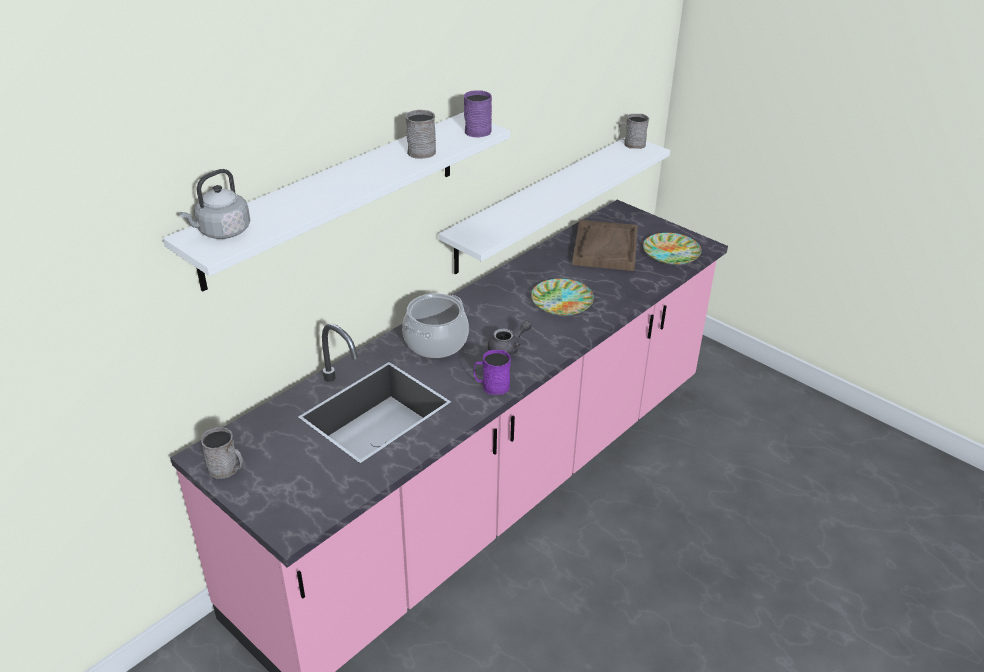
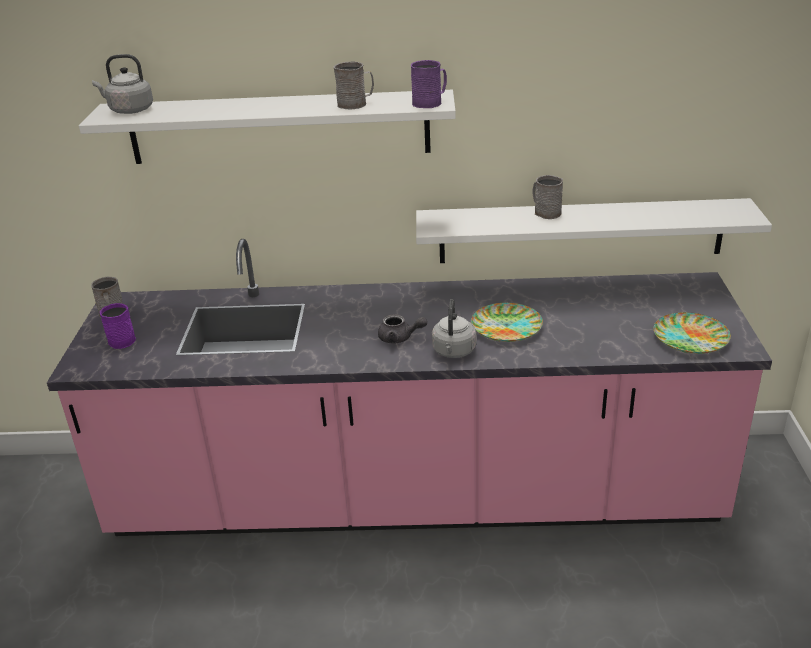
camera: 50 degrees right, 5 degrees down
(436, 342) = (357, 307): cooking pot -> none
(491, 386) = (339, 357): purple mug -> purple mug (120, 339)
(560, 337) = (453, 352): none -> grey kettle
(605, 247) = (627, 305): brown tray -> none
(631, 144) = (734, 206): grey mug -> grey mug (545, 212)

